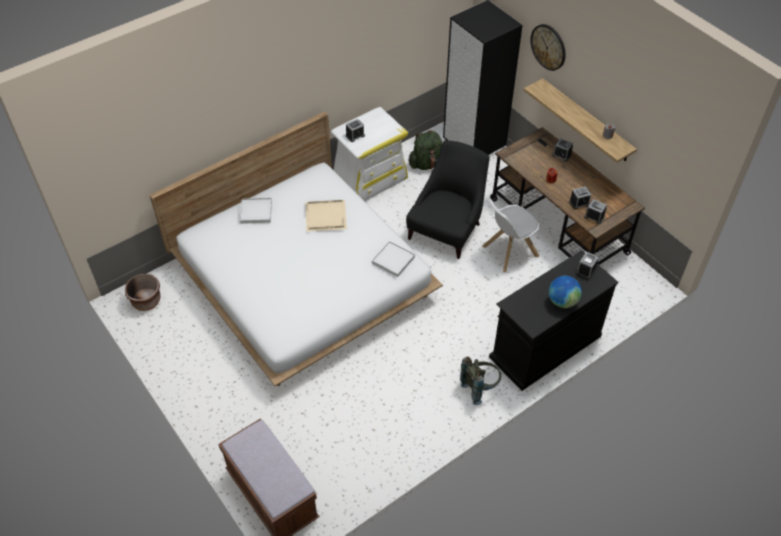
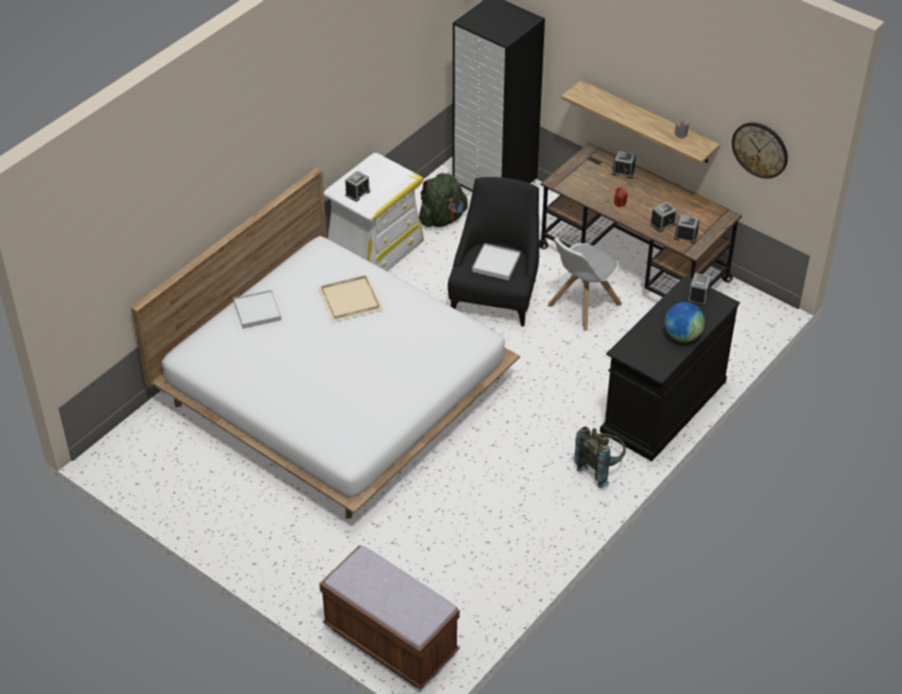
camera: 15 degrees left, 5 degrees down
(146, 301) = (136, 455): brown planter -> none
(393, 260) = (455, 335): white tray -> white tray (496, 264)
(548, 47) = (584, 40): wall clock -> wall clock (760, 149)

